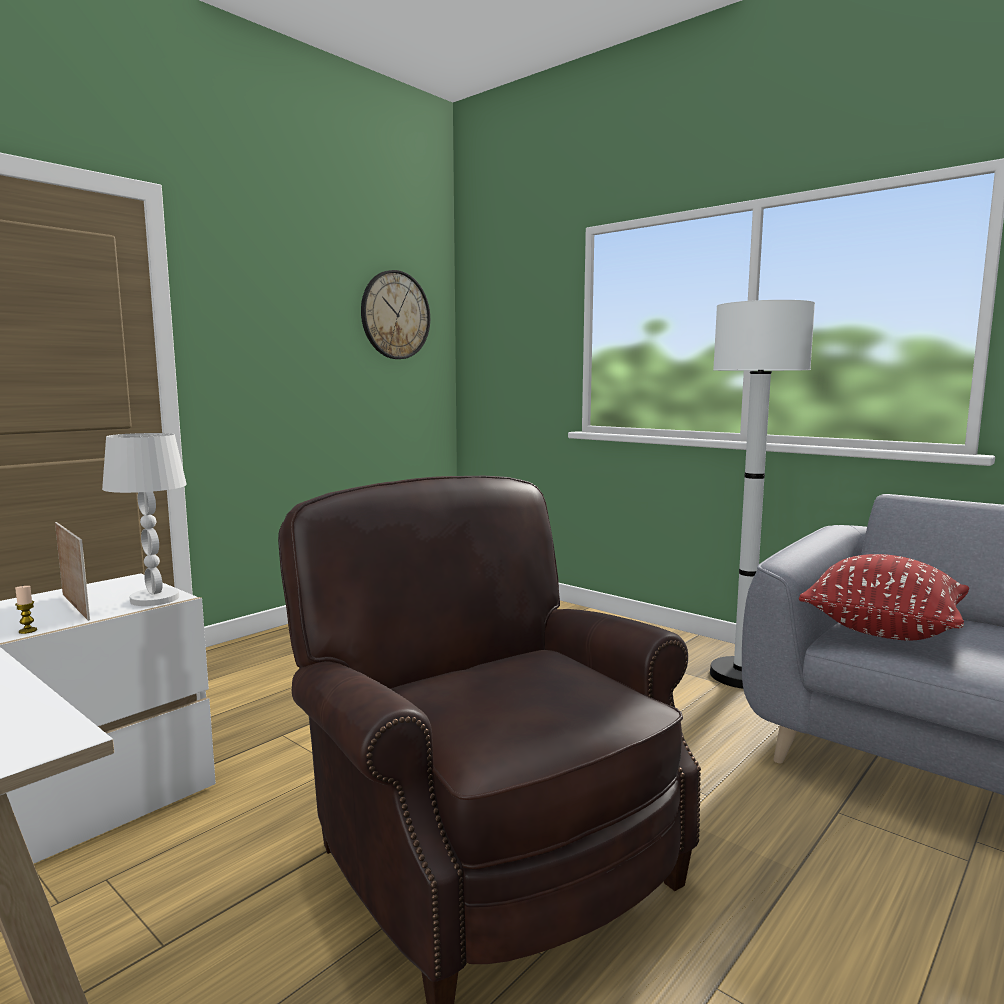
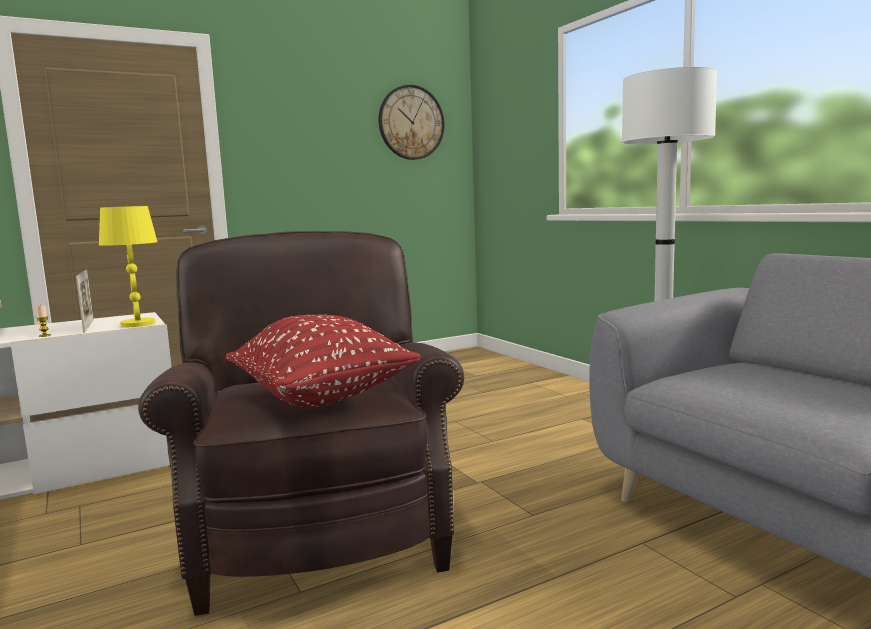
camera: 20 degrees right, 0 degrees up
(155, 599) = (138, 324): white table lamp -> yellow table lamp
(882, 630) = (712, 378): red pillow -> red pillow (323, 398)

